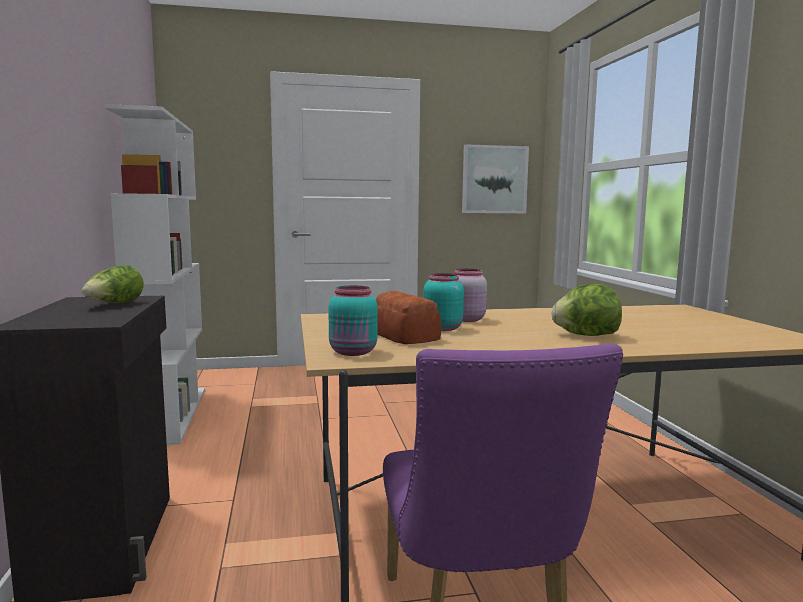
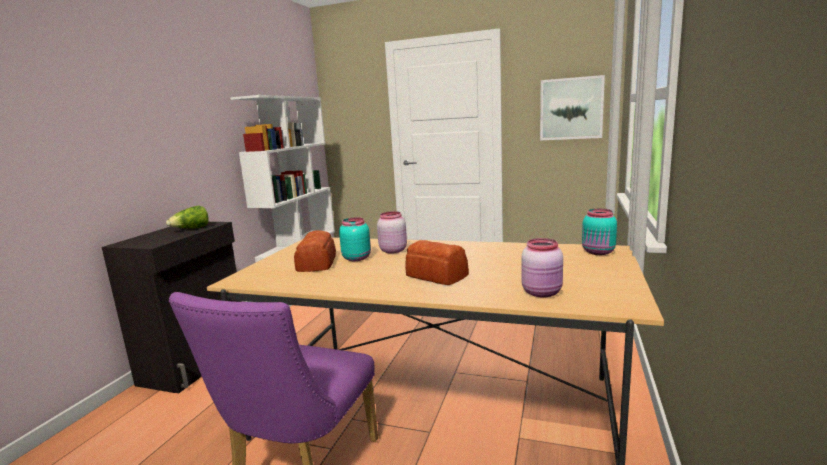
camera: 30 degrees right, 5 degrees up
(354, 352) = (258, 275): turquoise jar -> turquoise jar (598, 252)
(586, 335) = (437, 276): lettuce -> bread
(719, 338) = (543, 293): none -> pink jar

